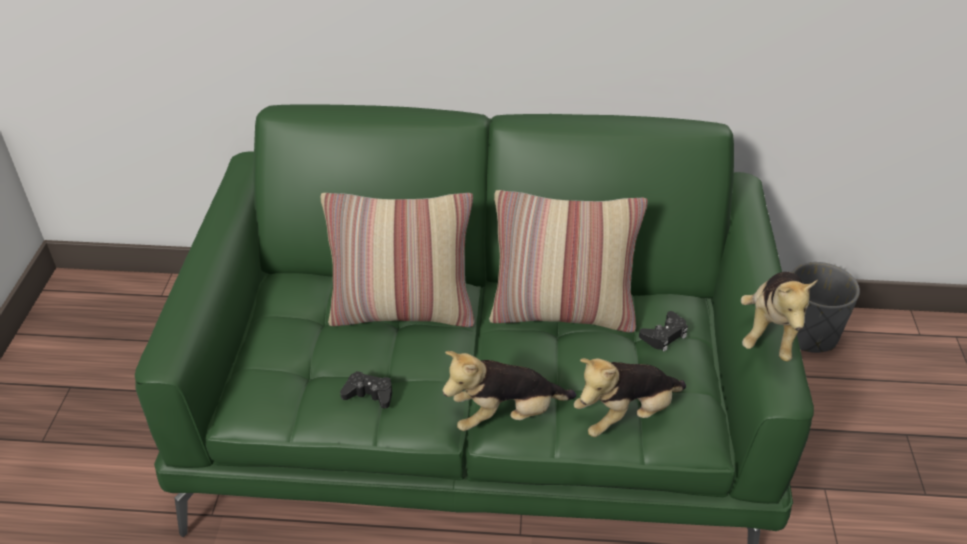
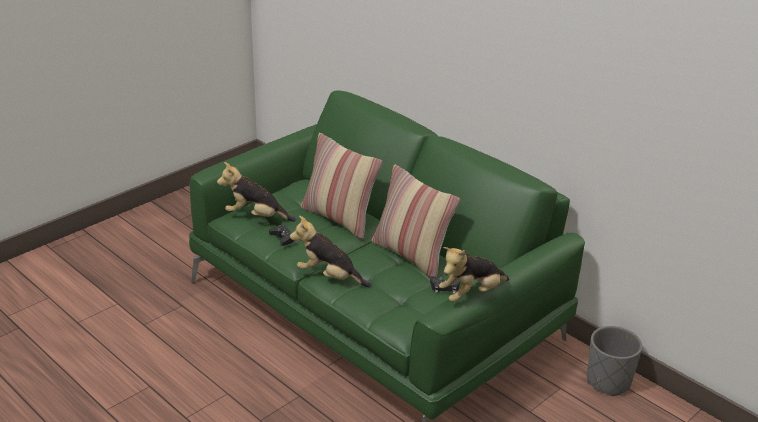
camera: 40 degrees right, 10 degrees down
(625, 415) = (380, 304): plush toy -> plush toy (256, 216)

